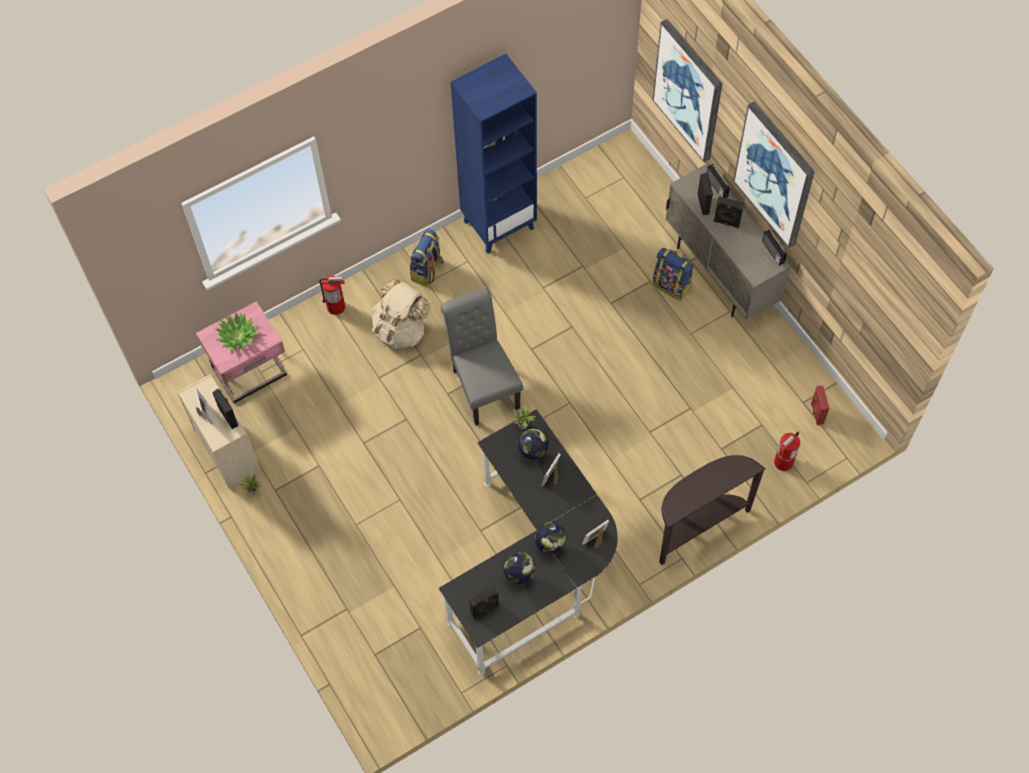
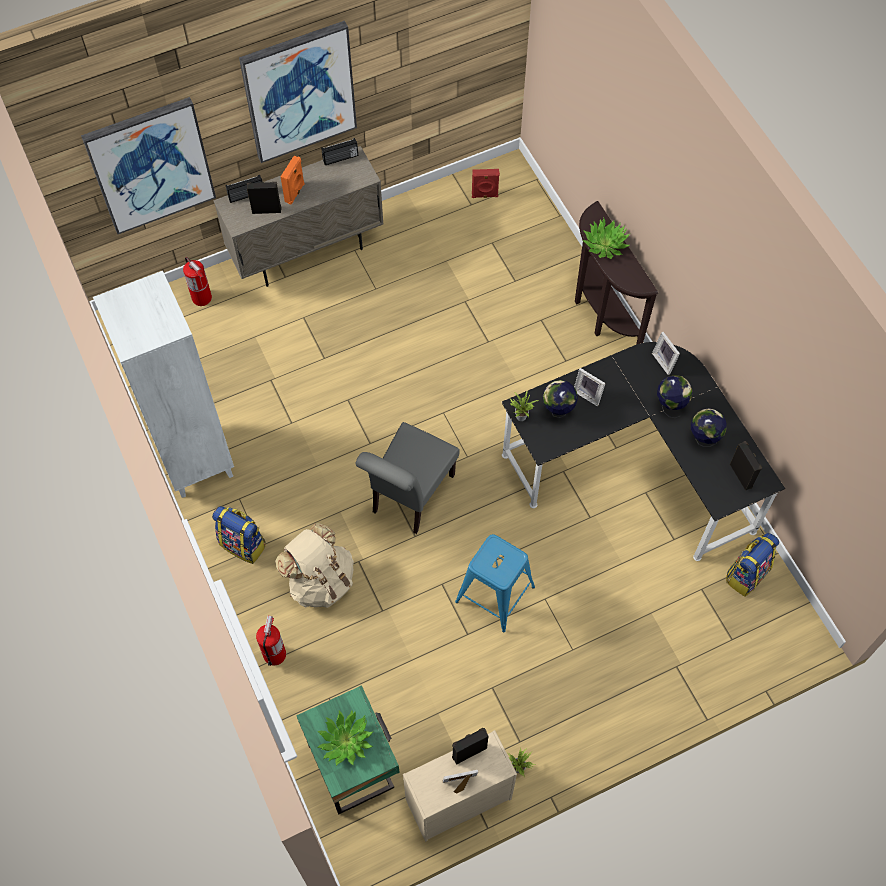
camera: 85 degrees left, 0 degrees up
(251, 373) = (353, 764): pink nightstand -> green nightstand
(400, 460) = (495, 594): none -> blue stool
(483, 385) = (409, 497): grey chair -> grey chair turned 45 degrees counterclockwise
(499, 224) = (195, 460): blue bookcase -> white bookcase
(672, 285) = (312, 297): backpack -> backpack (746, 574)
(713, 478) = (605, 244): none -> potted plant
(726, 223) = (295, 193): black speaker -> orange speaker
(783, 462) = (536, 231): fire extinguisher -> fire extinguisher (202, 298)

